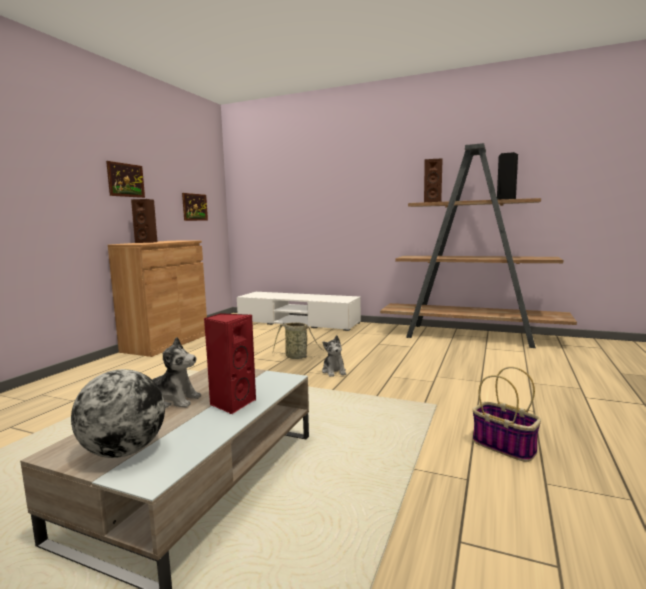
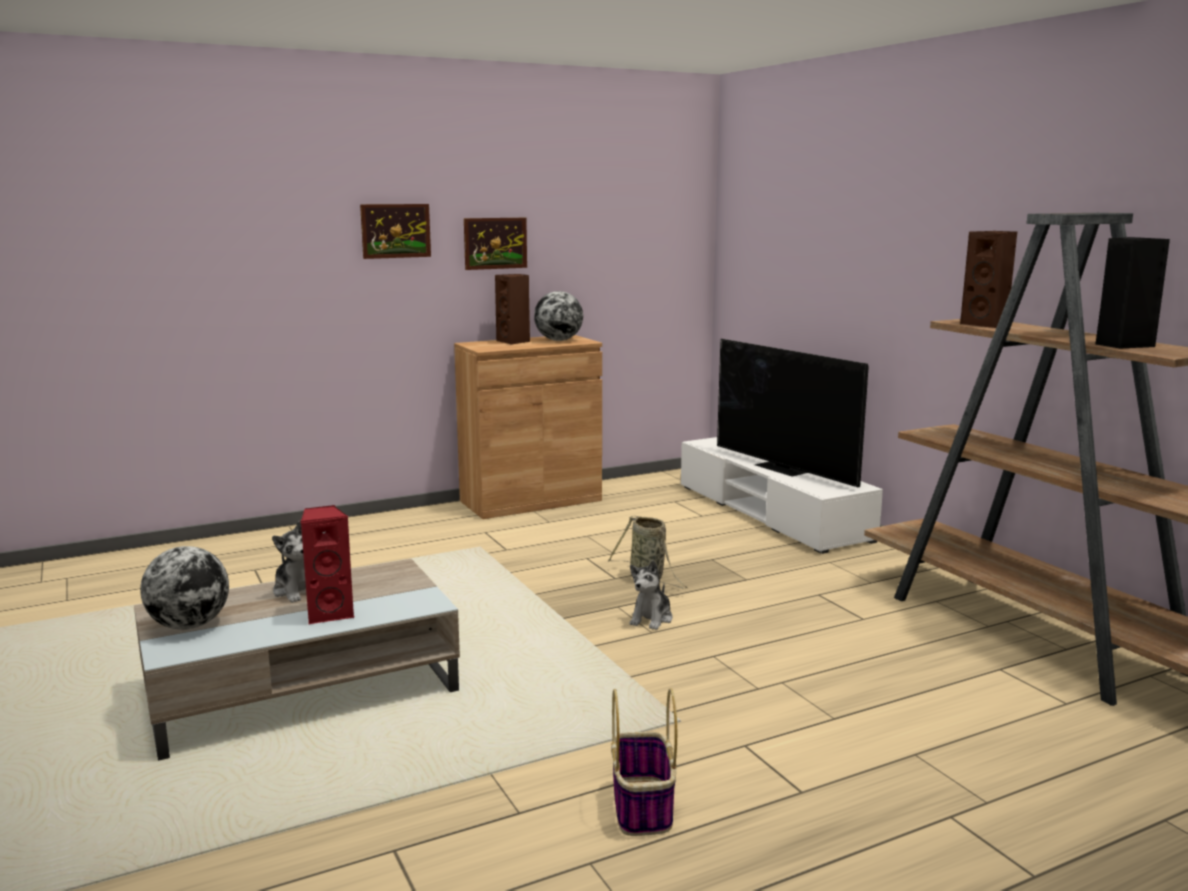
camera: 40 degrees right, 5 degrees up
(173, 241) = (558, 340): none -> globe
(194, 207) = (633, 274): picture -> picture (395, 231)
(306, 297) = (783, 468): none -> television

